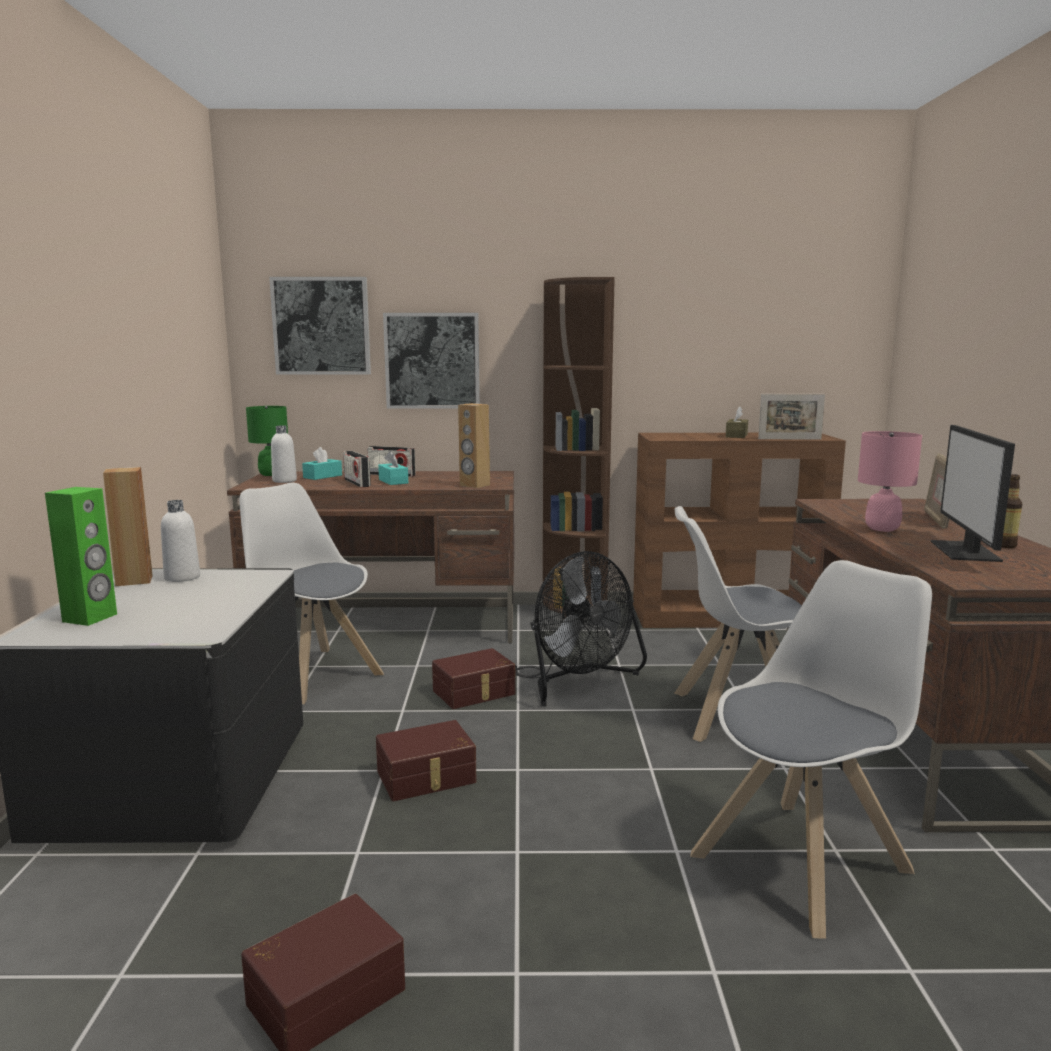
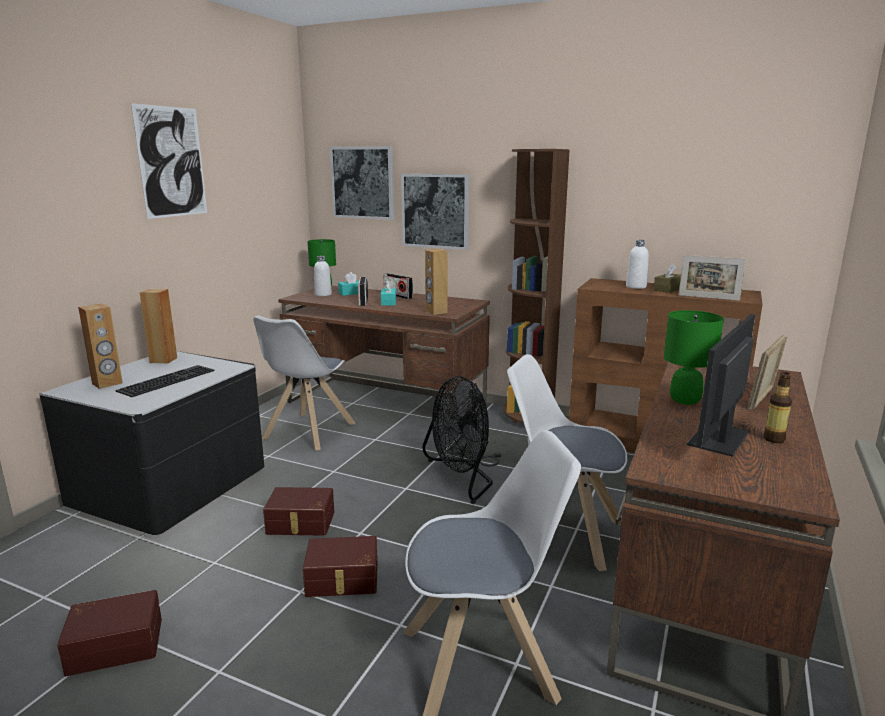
camera: 25 degrees right, 5 degrees up
(90, 618) = (107, 383): green speaker -> brown speaker
(104, 278) = (171, 162): none -> picture
(182, 577) = (189, 362): white bottle -> white bottle (636, 287)
(186, 601) = (167, 380): none -> keyboard
(312, 673) = (307, 432): chair -> chair turned 135 degrees counterclockwise
(475, 693) = (391, 468): brown storage box -> brown storage box (342, 580)
(572, 682) = (465, 475): black fan -> black fan turned 75 degrees clockwise
(883, 530) = (685, 402): pink table lamp -> green table lamp

